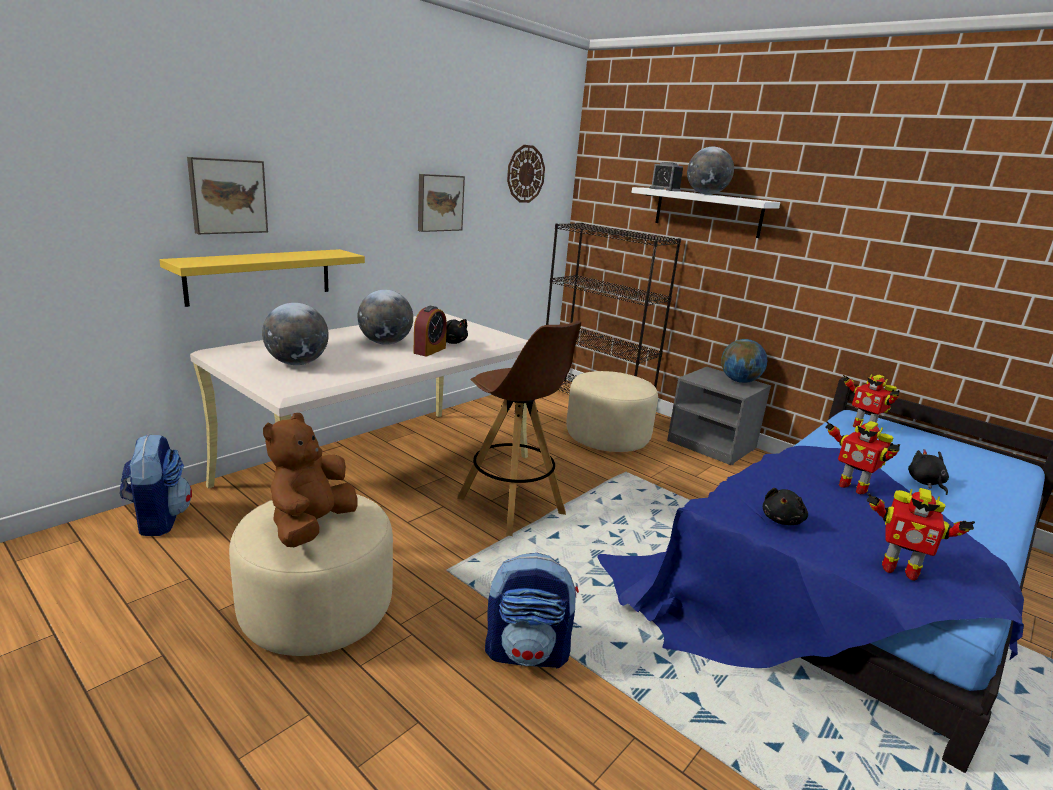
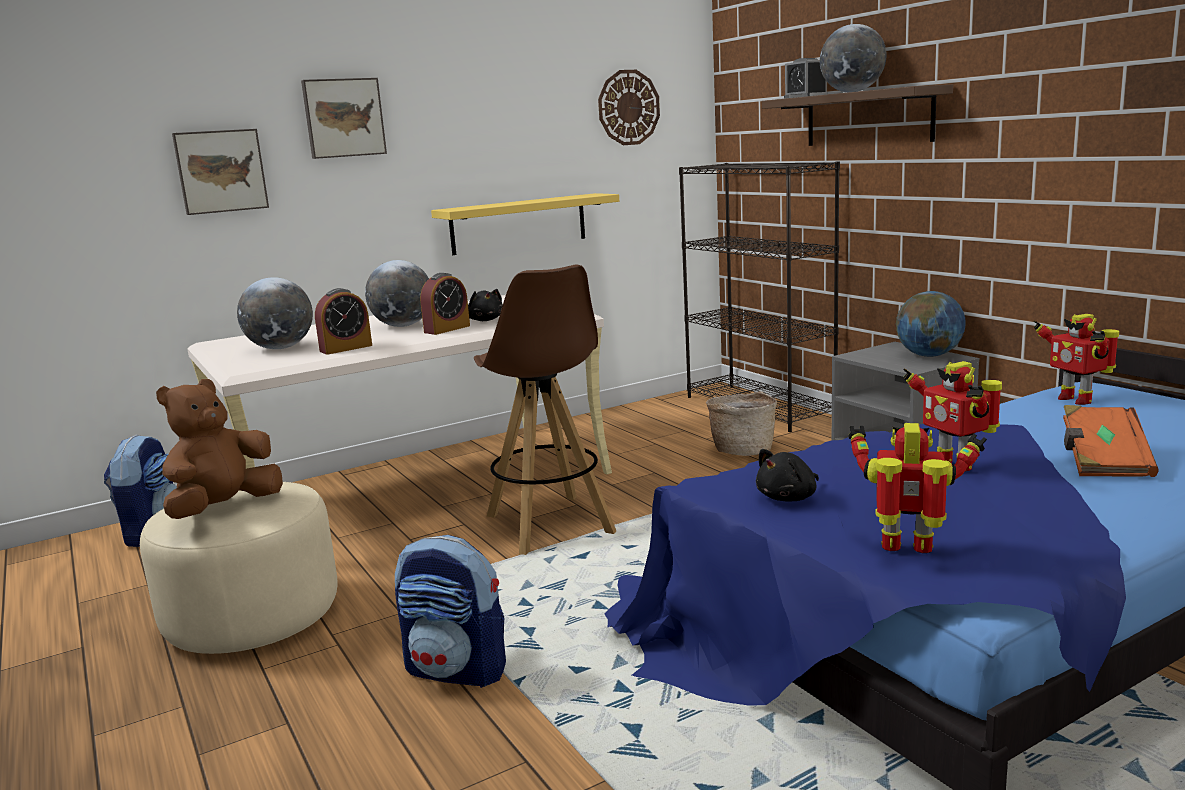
camera: 20 degrees right, 5 degrees down
(260, 276) = (267, 258): yellow shelf -> yellow shelf (519, 224)
(362, 368) = (346, 348): none -> alarm clock
(439, 202) = (498, 156): picture -> picture (343, 118)
(607, 438) = (742, 450): beige ottoman -> basket
(707, 212) = (868, 118): white shelf -> brown shelf
(898, 569) = (909, 549): toy robot -> toy robot turned 150 degrees clockwise
(926, 483) = (1103, 461): black plush toy -> orange book

